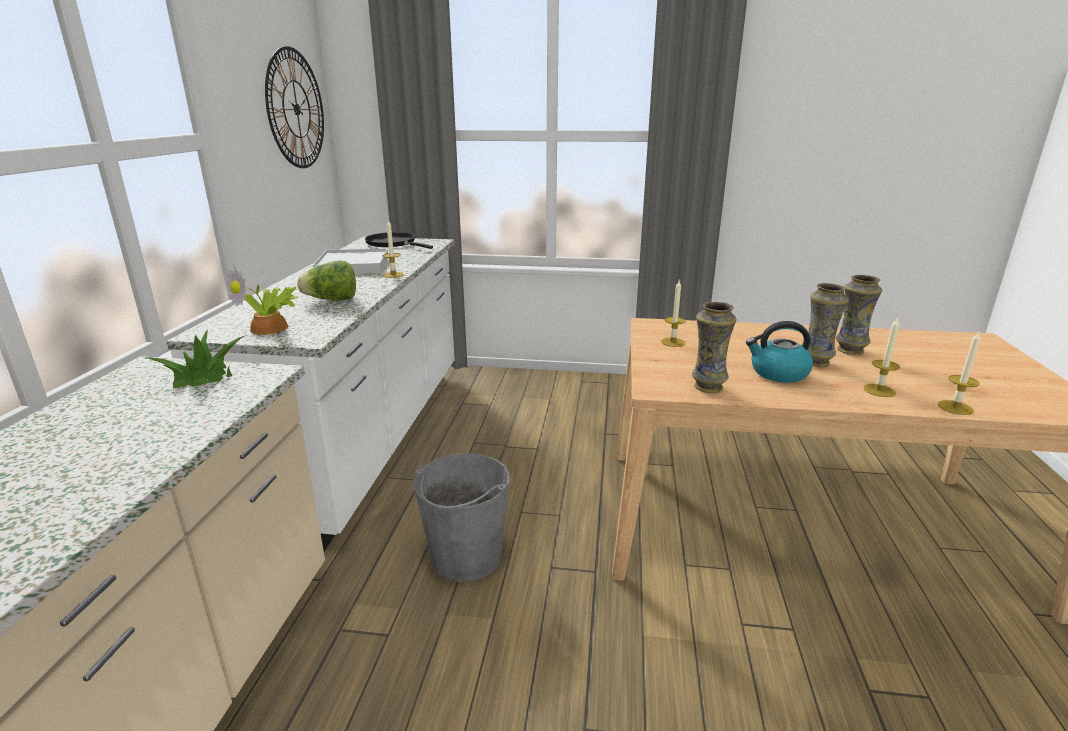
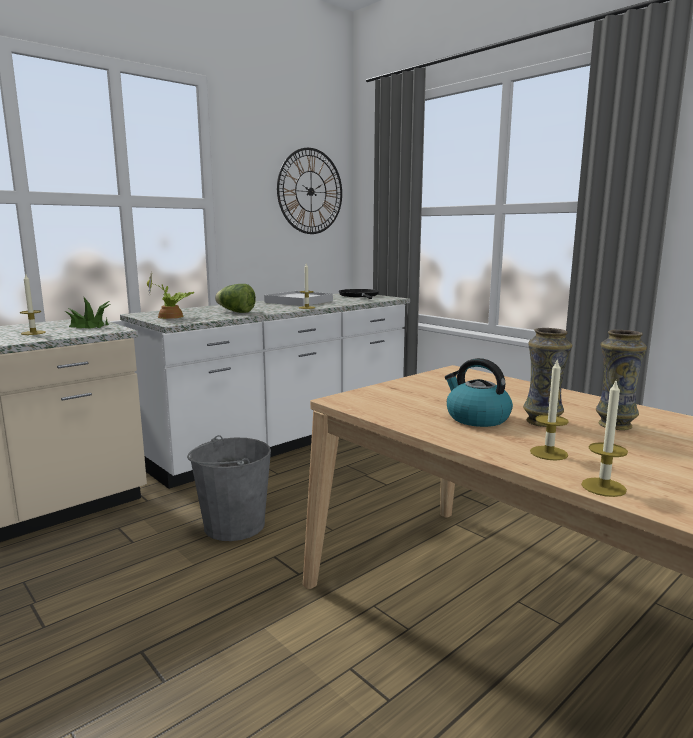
camera: 40 degrees right, 10 degrees down
(673, 342) = (441, 383): candle -> candle (33, 333)
(707, 387) = (384, 409): vase -> none

